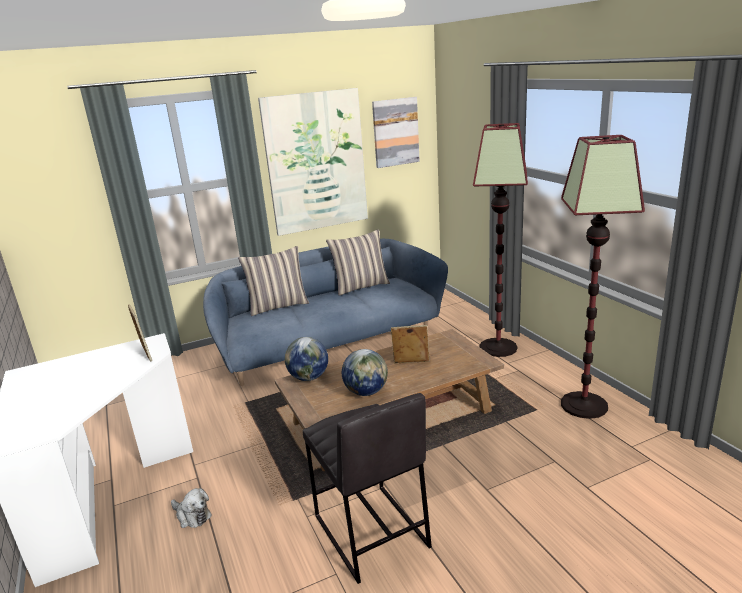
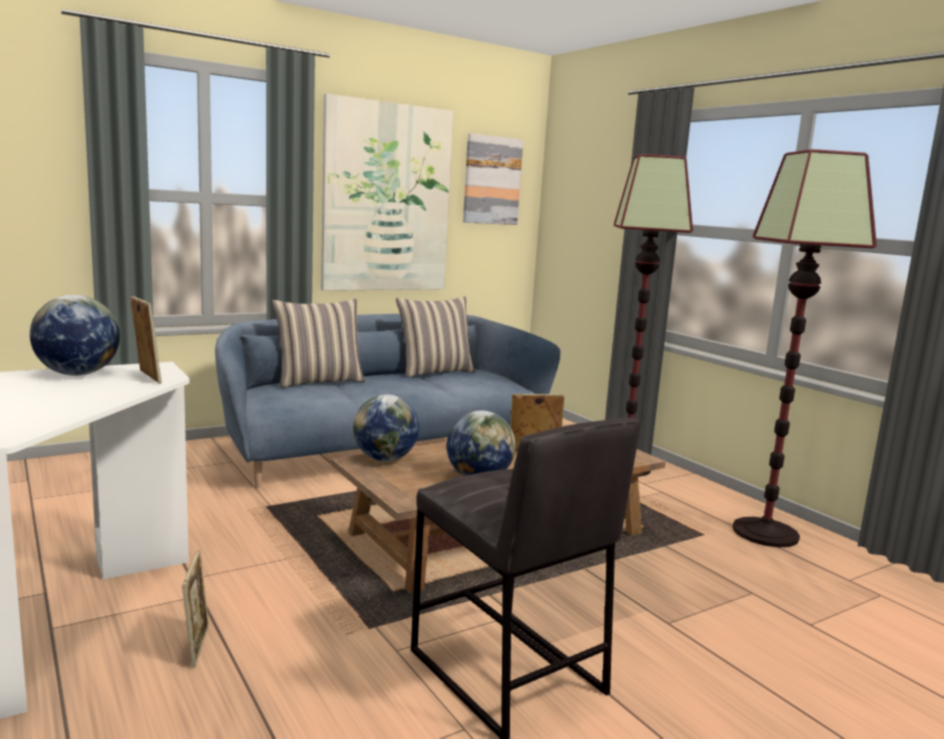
camera: 10 degrees left, 10 degrees down
(105, 355) = (77, 374): none -> globe
(192, 516) = (197, 645): plush toy -> picture frame

